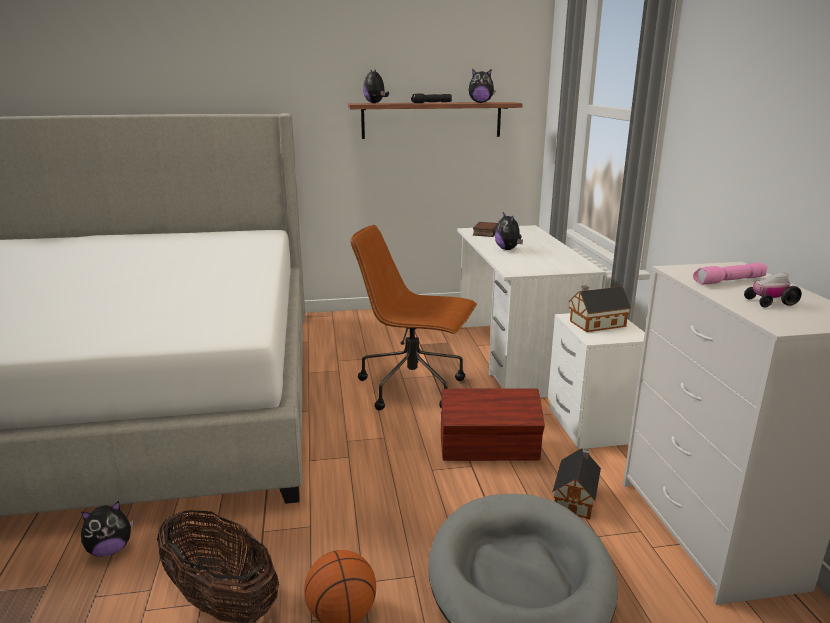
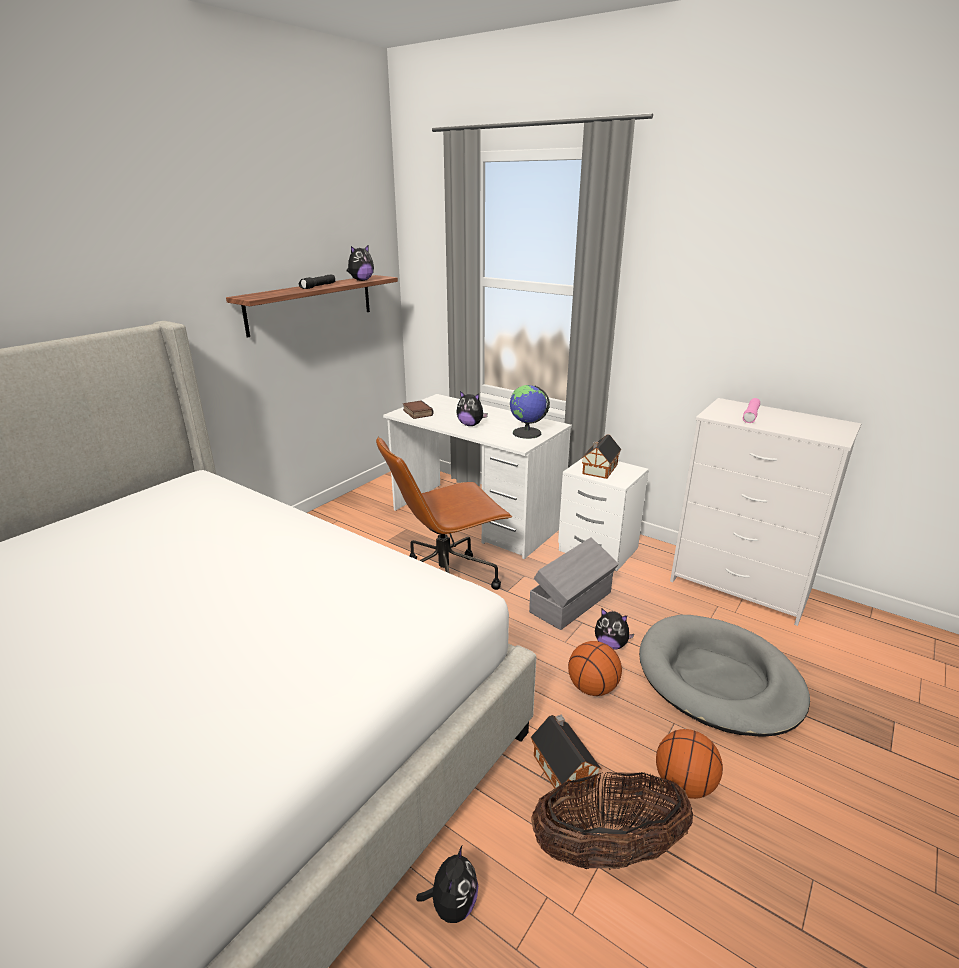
camera: 45 degrees left, 5 degrees up
(375, 103) = (264, 294): plush toy -> plush toy (611, 644)
(395, 510) = (592, 688): none -> basketball
(490, 449) = (572, 602): brown storage box -> grey storage box
(542, 266) = (527, 433): none -> globe
(576, 497) = (664, 606): toy house -> toy house (563, 768)
(769, 302) = (797, 425): toy car -> none

